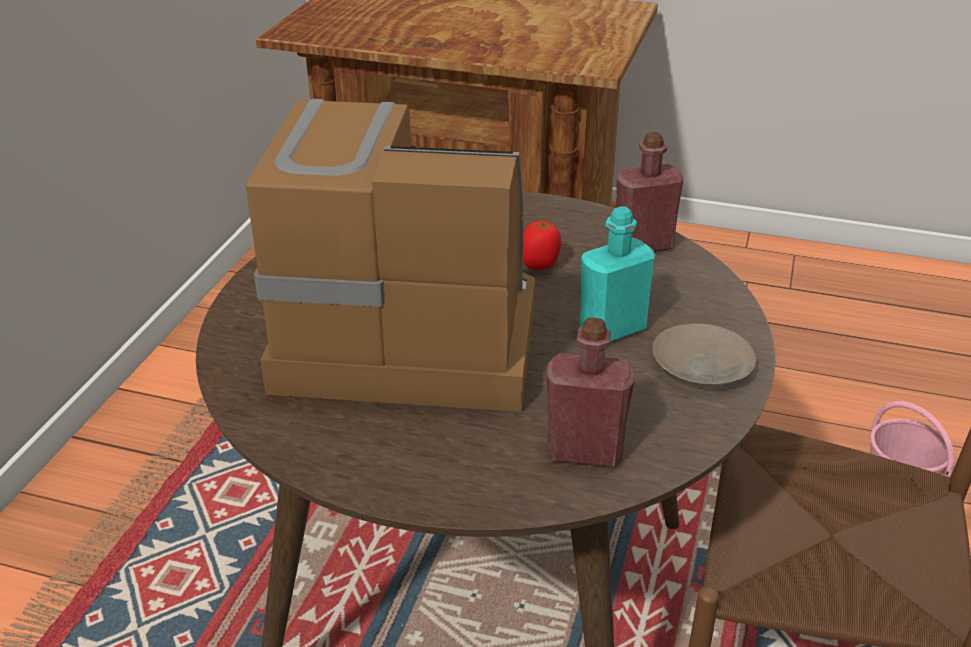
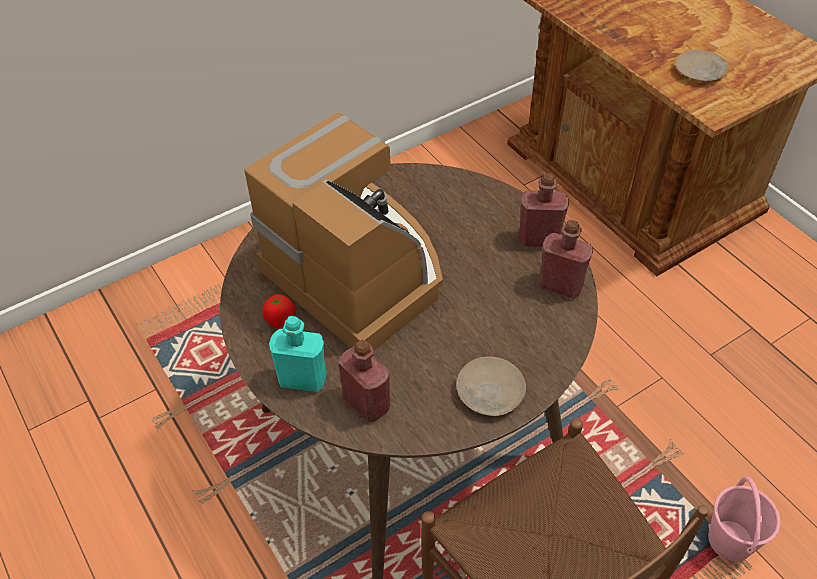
camera: 40 degrees right, 15 degrees up
(540, 265) = (481, 265): tomato -> tomato (281, 322)
(546, 45) = (700, 72): none -> beige plate
(568, 219) = (539, 239): none -> red bottle
(612, 329) = (469, 336): turquoise bottle -> turquoise bottle (303, 379)

